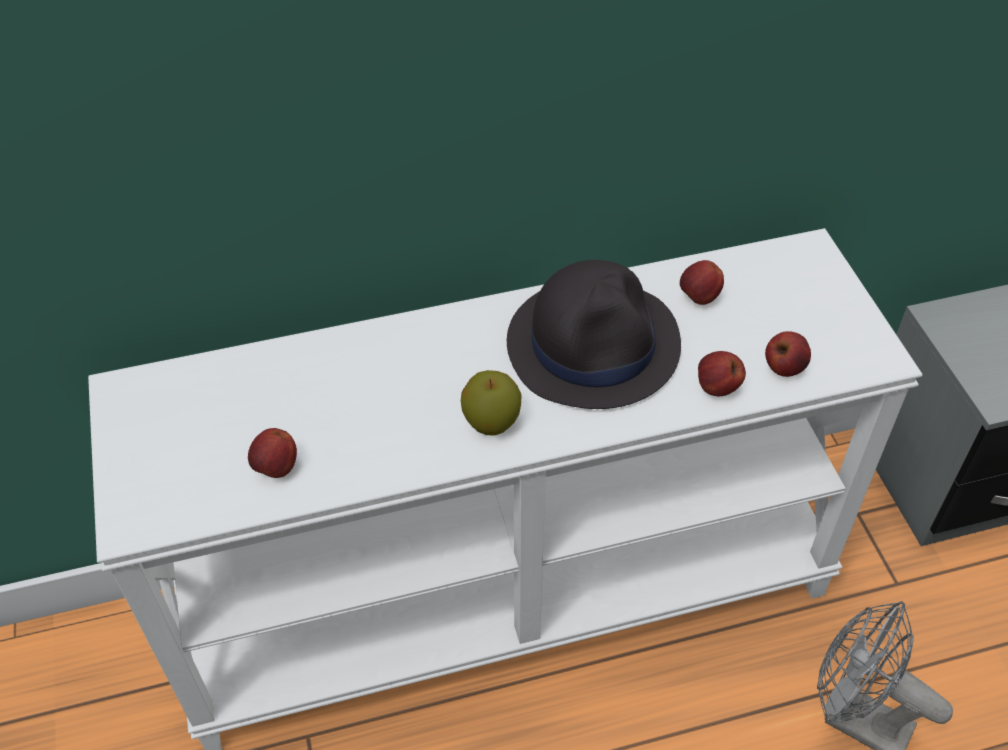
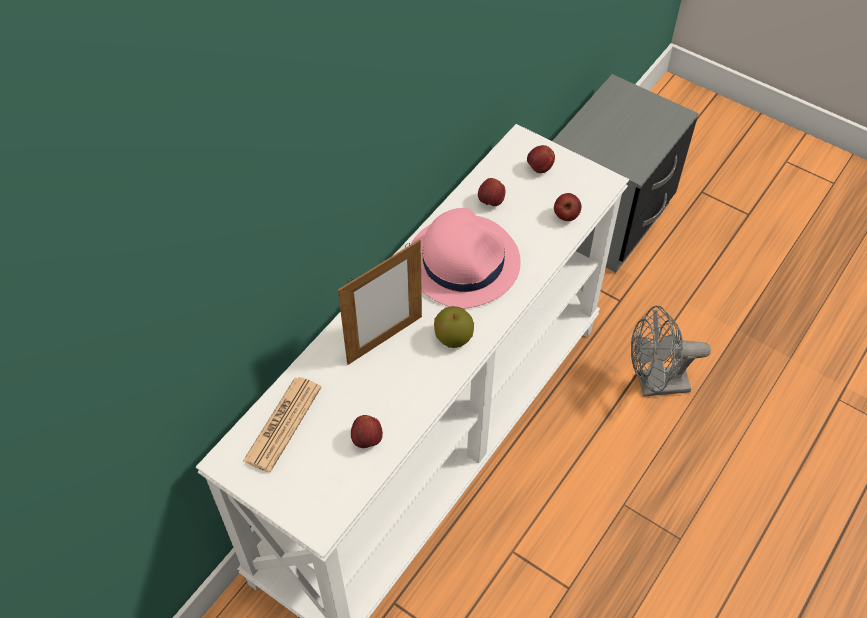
camera: 40 degrees left, 5 degrees up
(212, 390) = (283, 424): none -> newspaper
(412, 373) = (385, 340): none -> picture frame
(594, 343) = (463, 261): black hat -> pink hat
(716, 388) = (545, 247): apple -> apple (539, 168)

